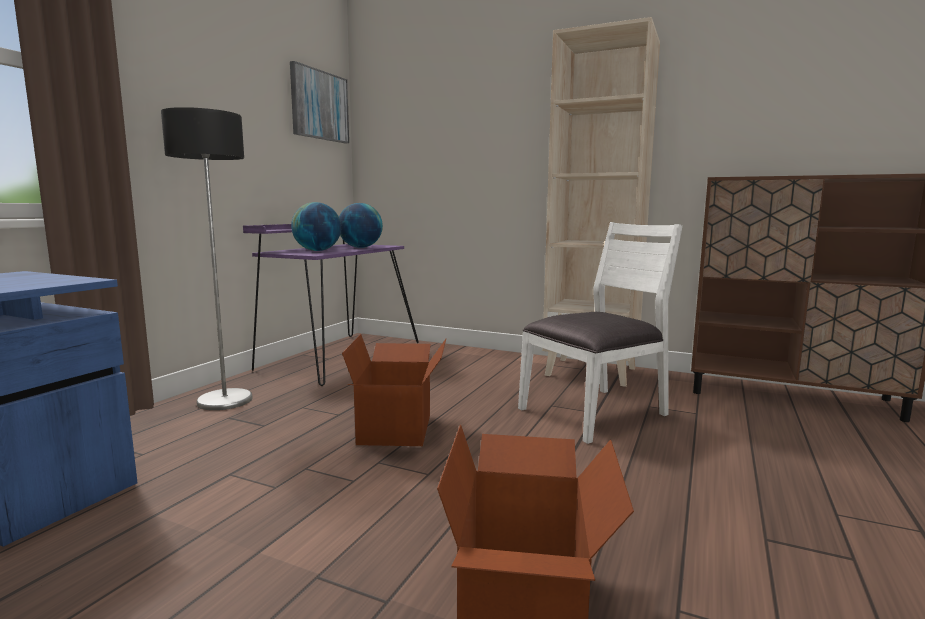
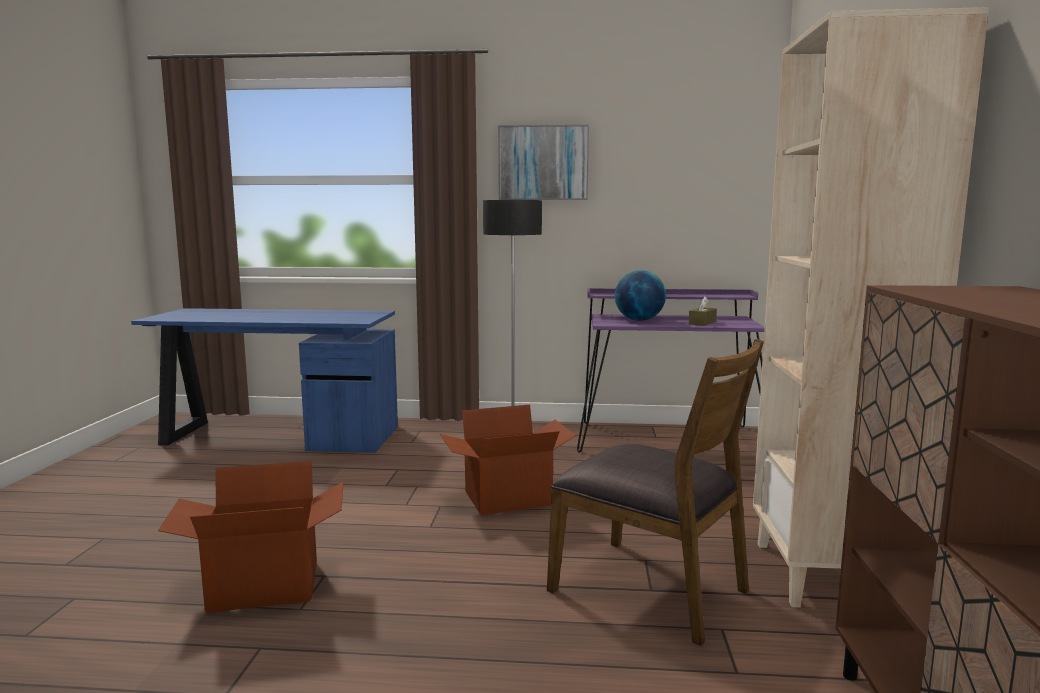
camera: 70 degrees right, 0 degrees up
(319, 105) = (719, 157): picture -> picture (543, 163)
(360, 247) = (702, 323): globe -> brown tissue box
(595, 412) = (651, 589): white chair -> brown chair

